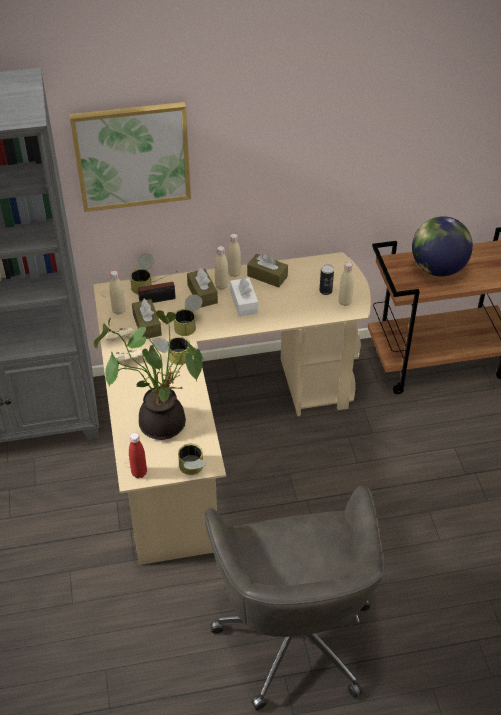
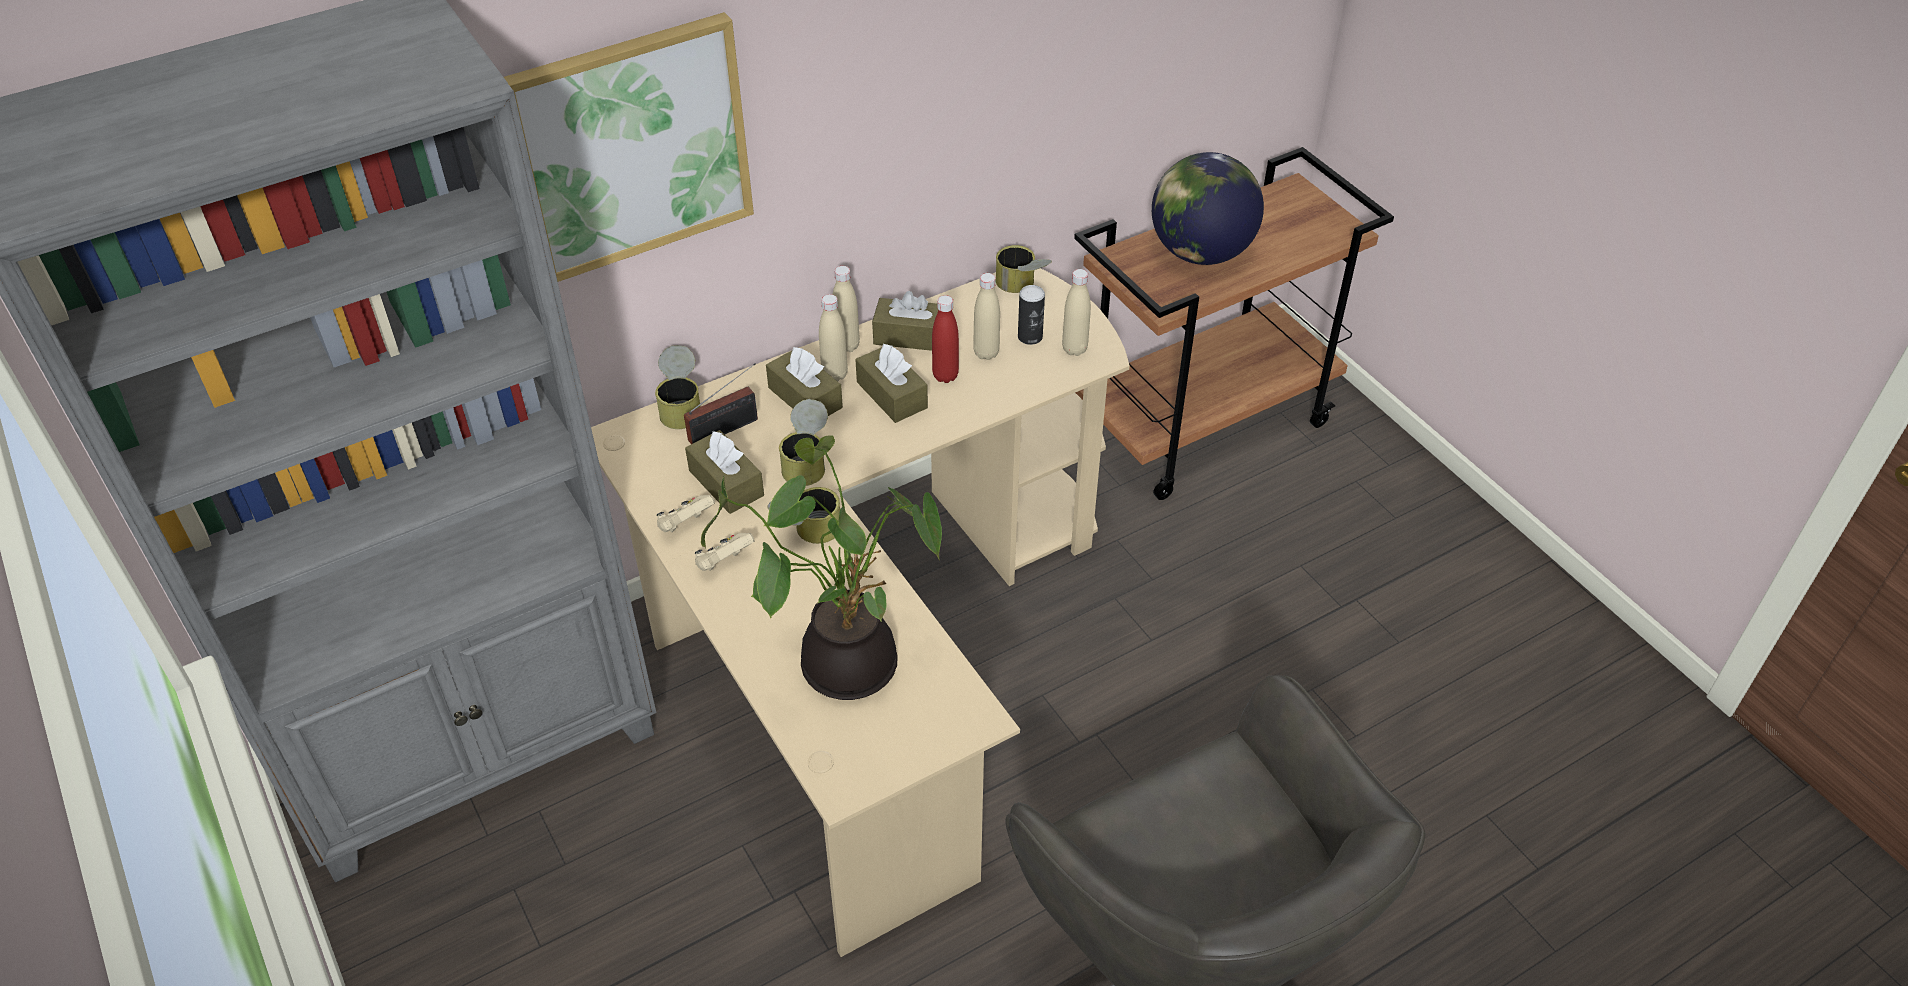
camera: 20 degrees left, 0 degrees up
(119, 311) = (657, 470): beige bottle -> beige bottle (986, 353)
(139, 473) = (851, 777): red bottle -> red bottle (945, 376)
(193, 471) = (953, 741): can -> can (1022, 287)
(244, 303) = (892, 395): white tissue box -> brown tissue box

